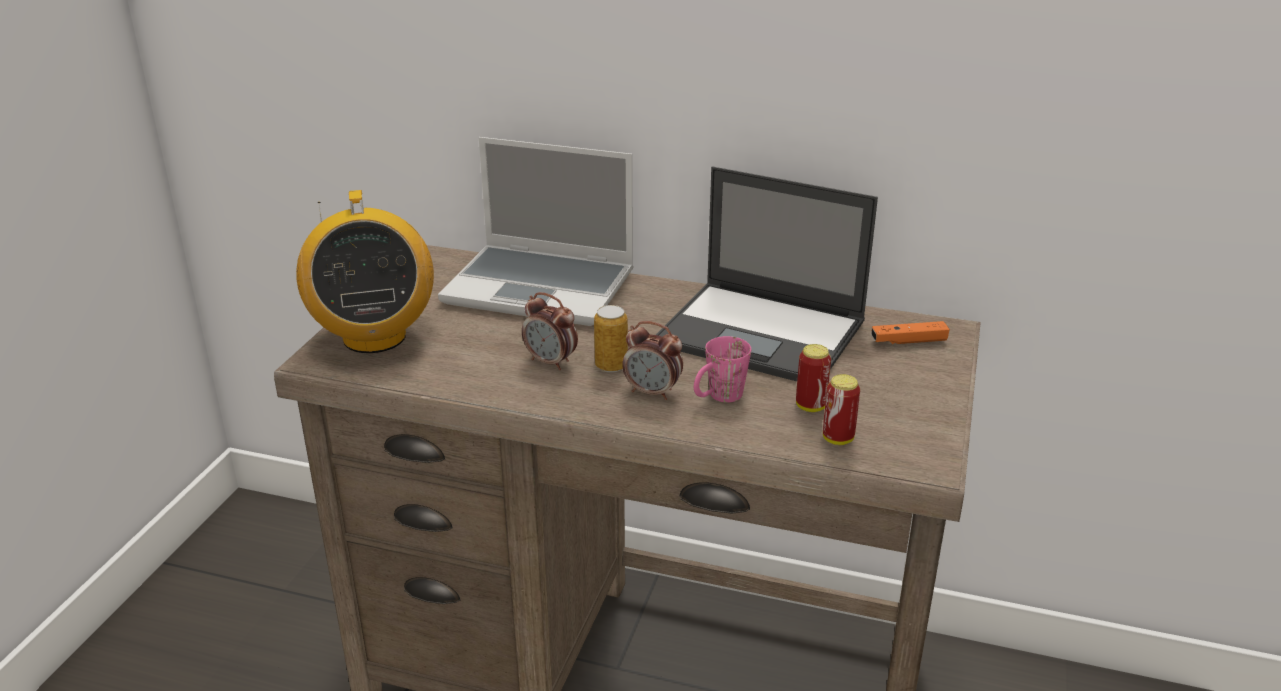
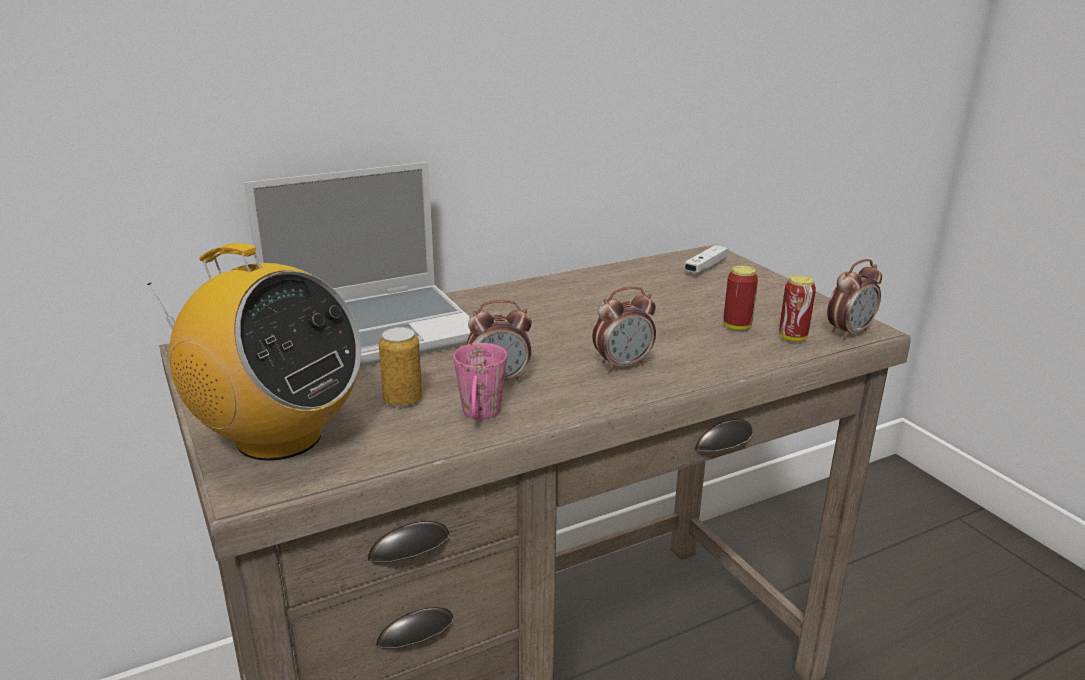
camera: 45 degrees left, 5 degrees down
(611, 366) = (553, 362): can -> can (402, 400)
(718, 398) = (673, 348): pink mug -> pink mug (480, 416)
(763, 333) = (613, 297): laptop -> none
(902, 460) = (849, 333): none -> alarm clock
(908, 341) = (705, 267): orange game controller -> white game controller

